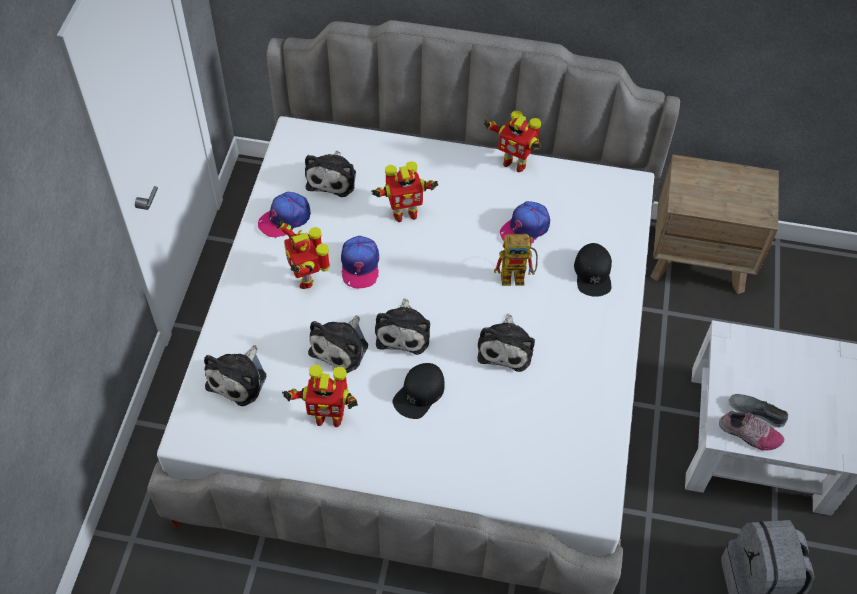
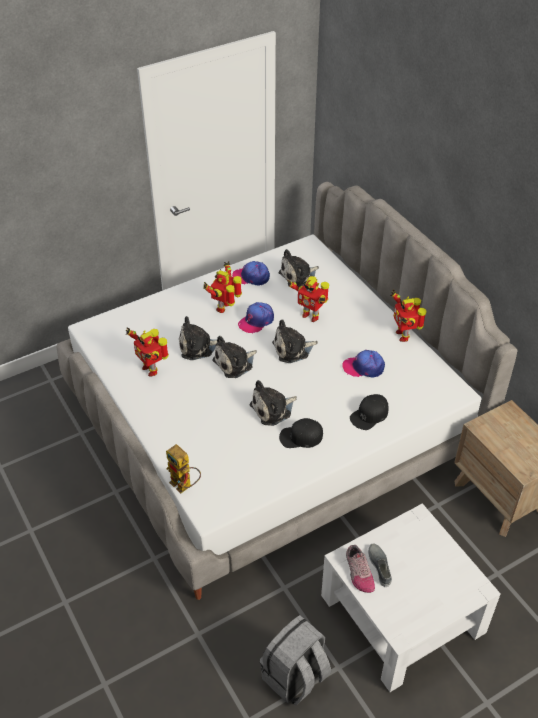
camera: 50 degrees right, 10 degrees down
(239, 379) = (138, 324): plush toy -> plush toy (293, 349)
(419, 393) = (203, 394): black cap -> black cap (301, 437)
(518, 276) = (326, 385): toy robot -> toy robot (185, 486)

